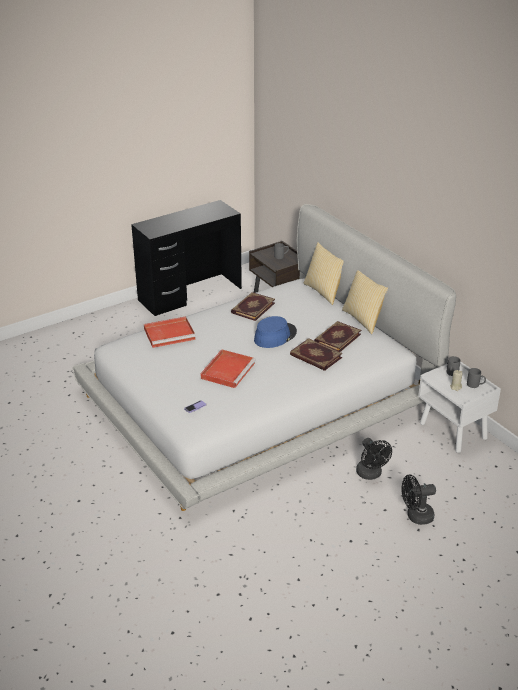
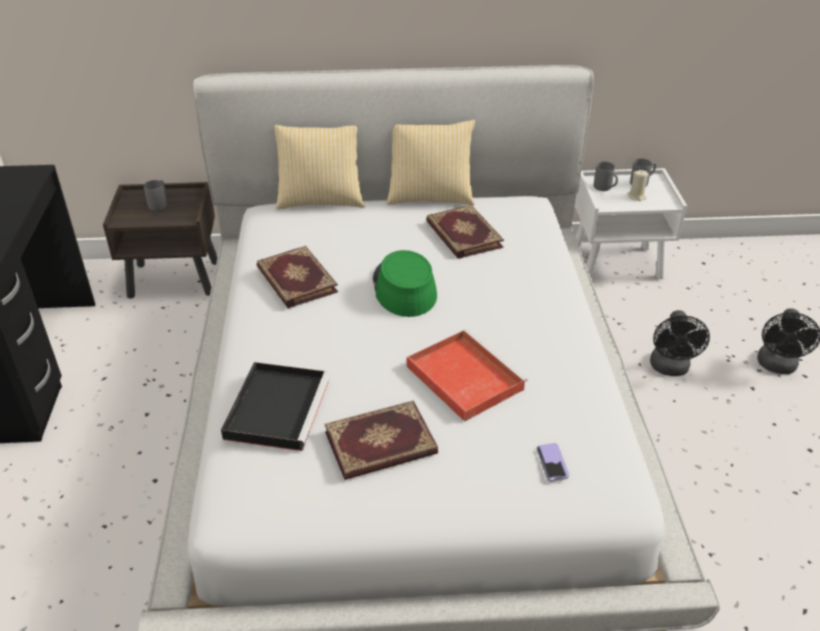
camera: 60 degrees left, 5 degrees up
(170, 334) = (277, 407): red tray -> black tray
(275, 336) = (403, 288): blue hat -> green hat
(315, 357) = (497, 272): book -> book (381, 444)
(371, 474) = (670, 369): black fan -> black fan turned 90 degrees clockwise

